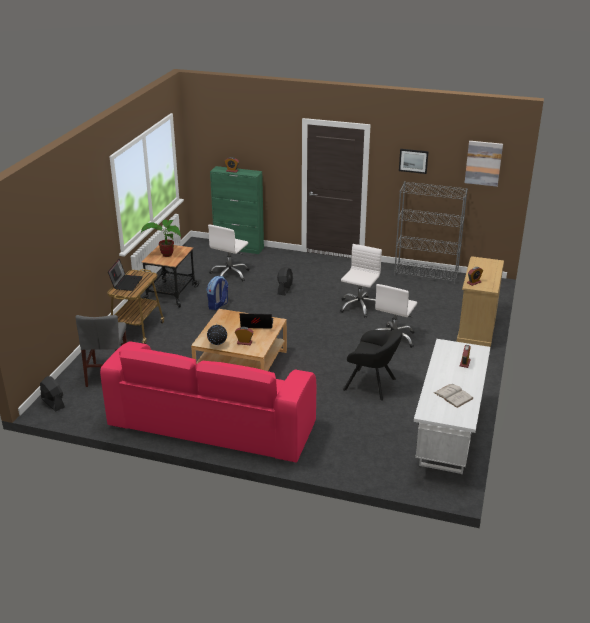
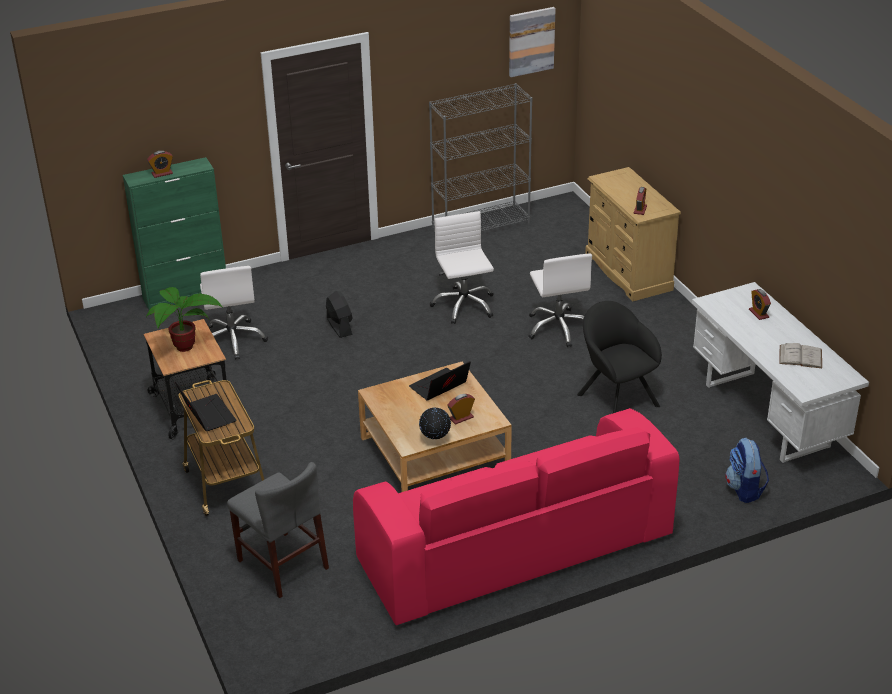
camera: 40 degrees left, 5 degrees up
(53, 403) = (269, 645): black fan -> none
(218, 305) = (285, 392): backpack -> backpack (744, 489)
(372, 385) = (615, 398): black armchair -> black armchair turned 105 degrees counterclockwise
(413, 160) = (436, 67): picture -> none

